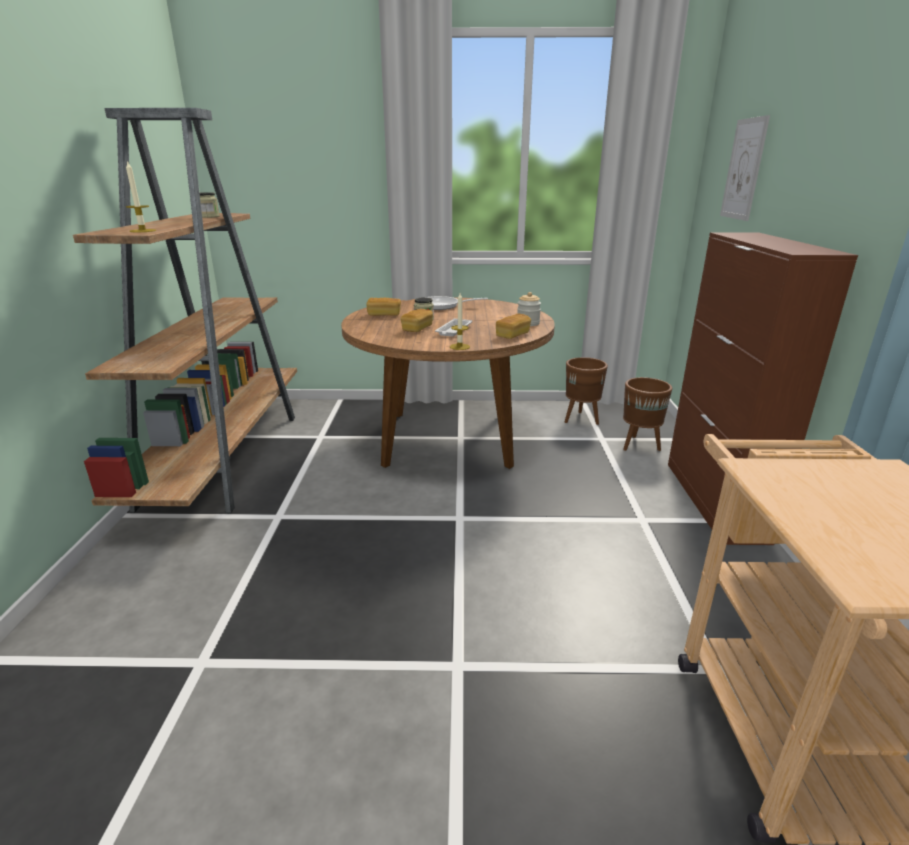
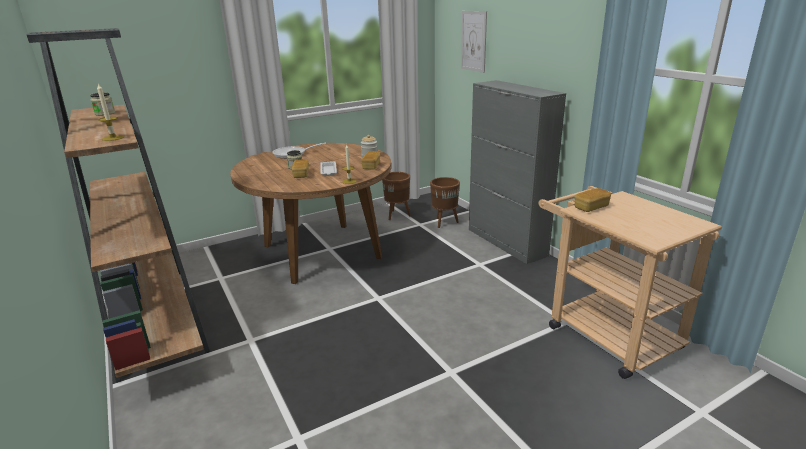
camera: 30 degrees left, 0 degrees up
(384, 314) = (259, 169): bread -> bread (591, 207)
(714, 500) = (506, 242): brown cabinet -> grey cabinet

